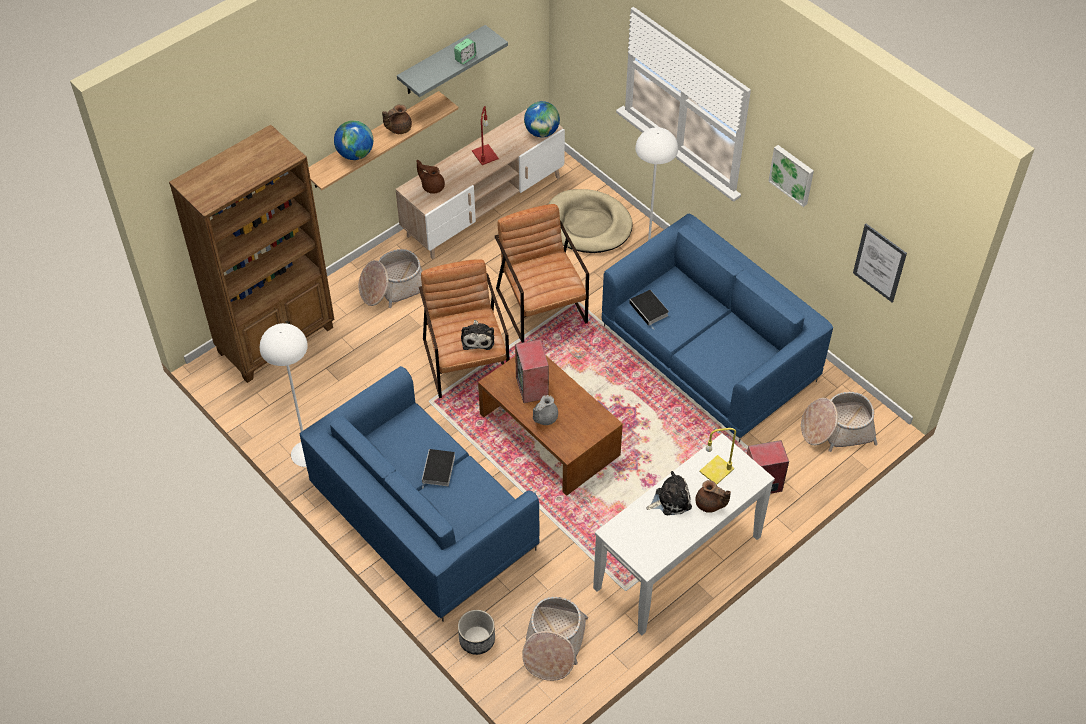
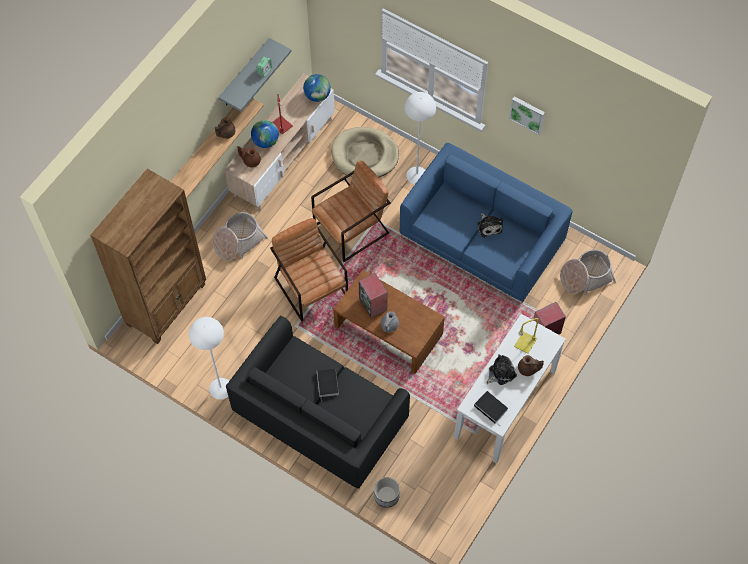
camera: 15 degrees left, 10 degrees up
(355, 154) = (201, 162): globe -> globe (265, 141)
(422, 517) = (319, 416): blue sofa -> black sofa
(478, 338) = (323, 275): plush toy -> plush toy (489, 226)
(541, 305) = (351, 229): brown armchair -> brown armchair turned 90 degrees clockwise
(553, 644) = (439, 486): basket -> none
(649, 310) = (437, 222): book -> book (491, 408)
(879, 262) = (602, 166): picture -> none

